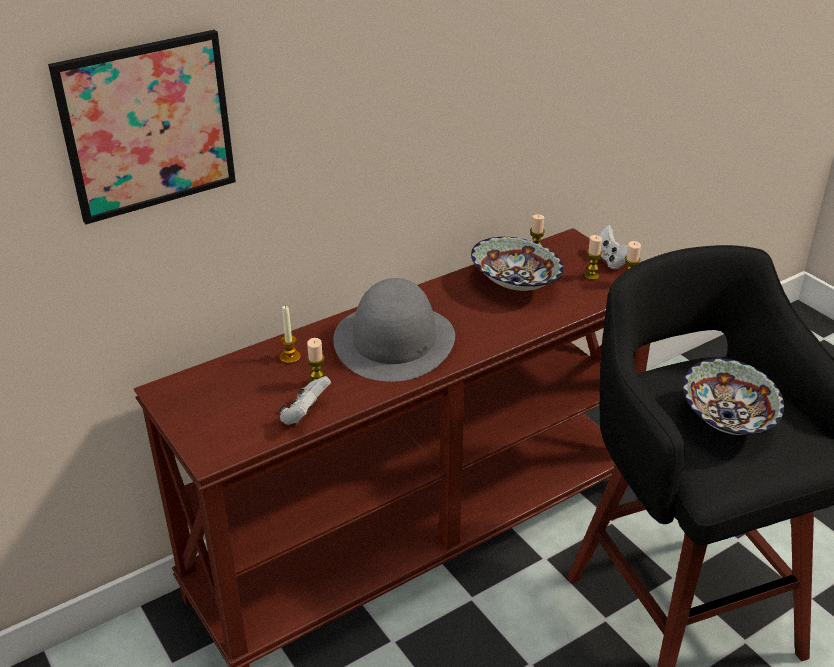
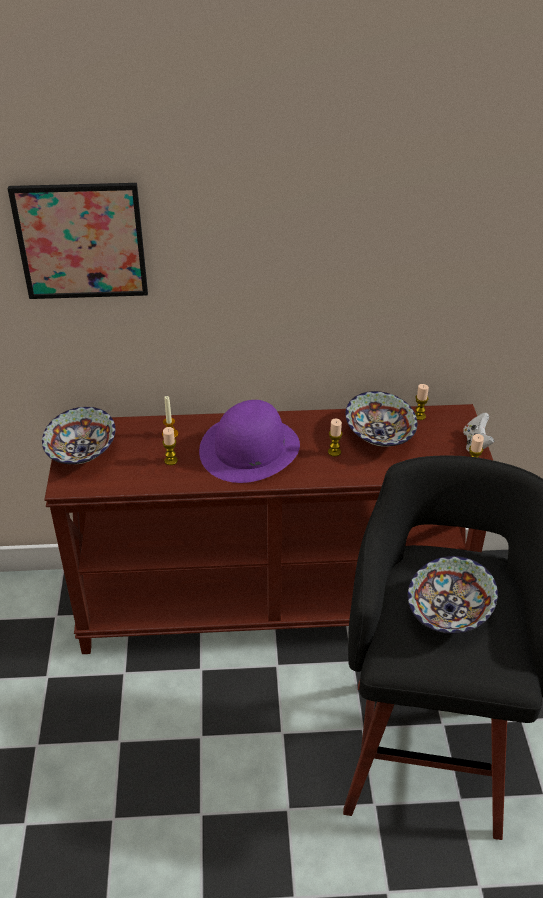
camera: 30 degrees right, 5 degrees up
(201, 412) = (83, 452): none -> bowl
(305, 415) = (143, 480): white game controller -> none
(394, 341) = (249, 449): grey hat -> purple hat
(591, 276) = (446, 451): candle -> candle (334, 452)

